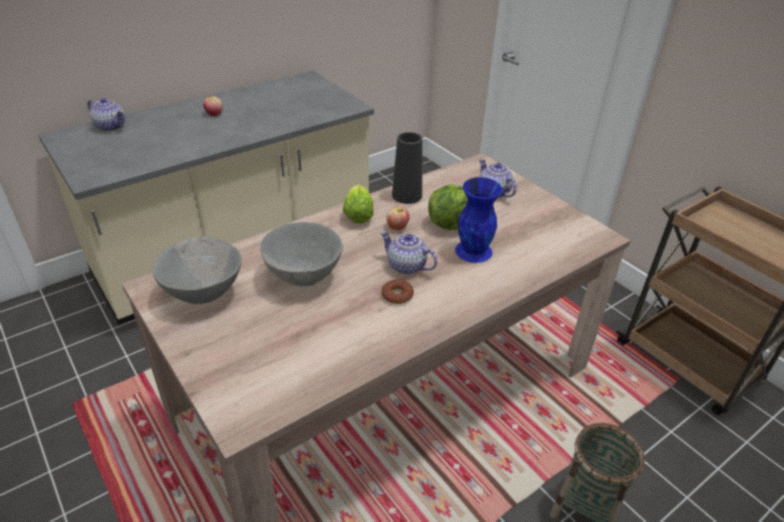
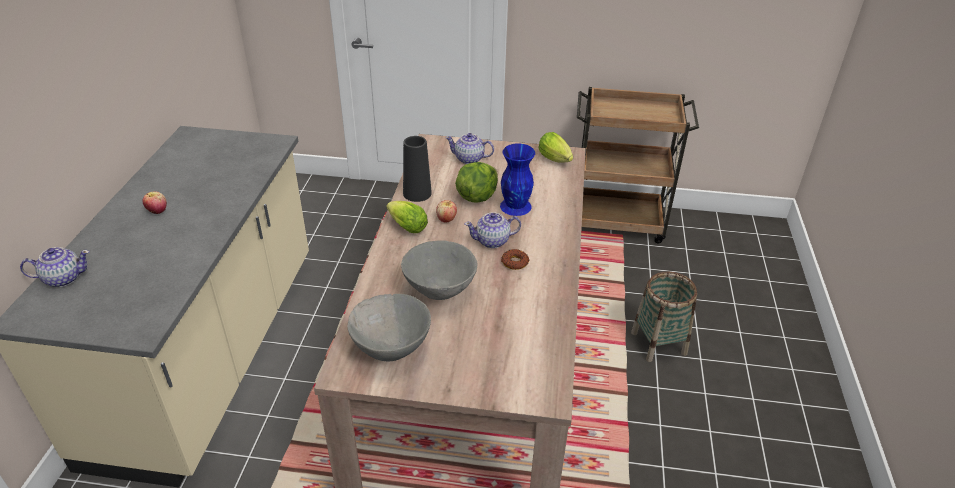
camera: 45 degrees left, 0 degrees up
(578, 235) = (556, 160): none -> lettuce

